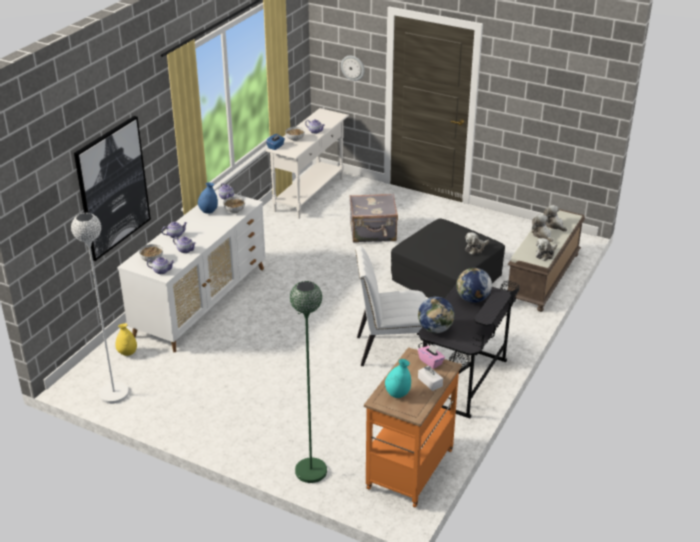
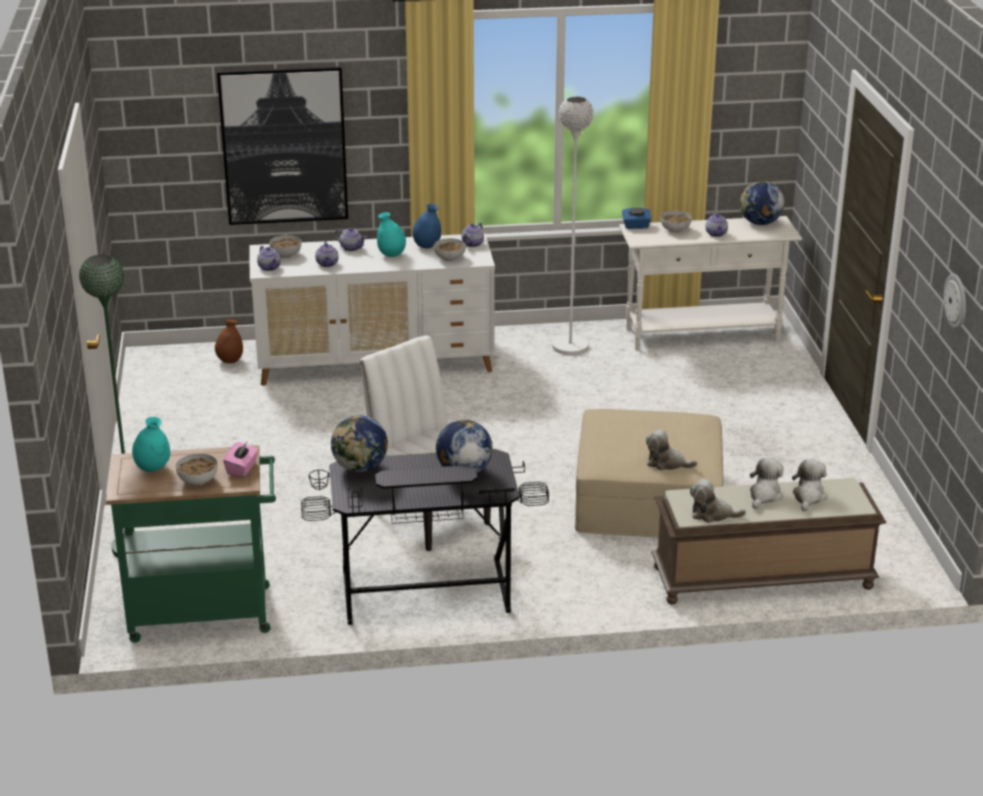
camera: 55 degrees right, 5 degrees down
(114, 393) = (153, 383): white floor lamp -> white floor lamp (570, 347)
(127, 353) = (230, 361): yellow vase -> brown vase
(204, 226) = (391, 255): none -> turquoise vase
(319, 117) = (760, 223): none -> globe
(353, 67) = (821, 162): wall clock -> wall clock (956, 301)
(373, 233) = (680, 410): grey suitcase -> none
(411, 467) = (205, 614): orange cart -> green cart
(430, 382) = (198, 481): white tissue box -> bowl
(446, 278) = (649, 500): black ottoman -> beige ottoman

